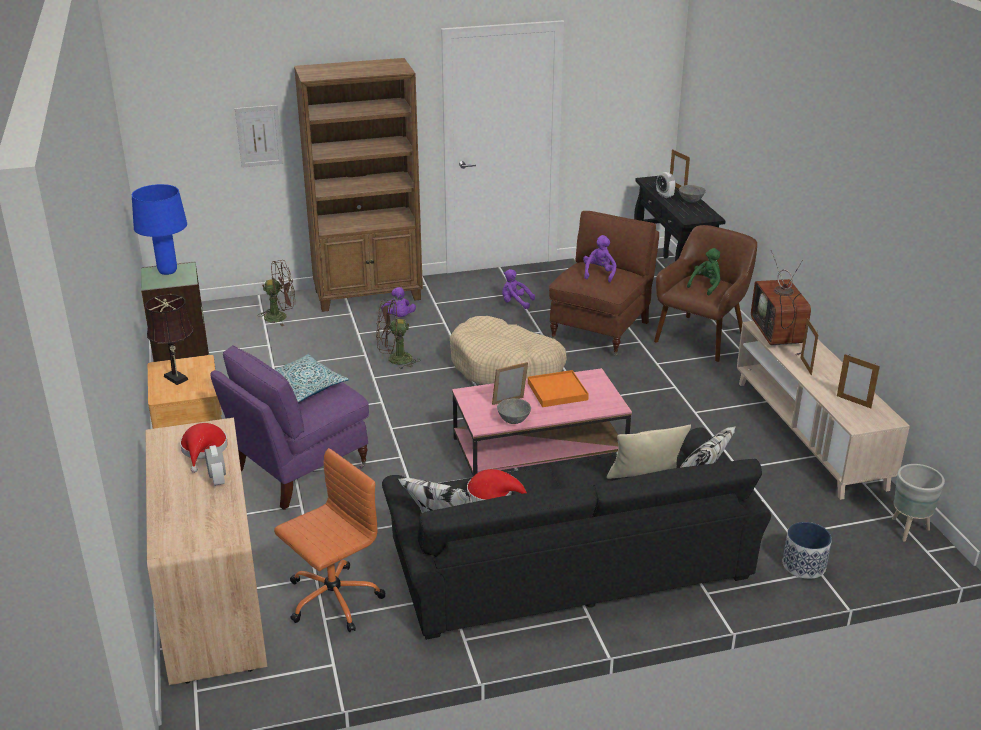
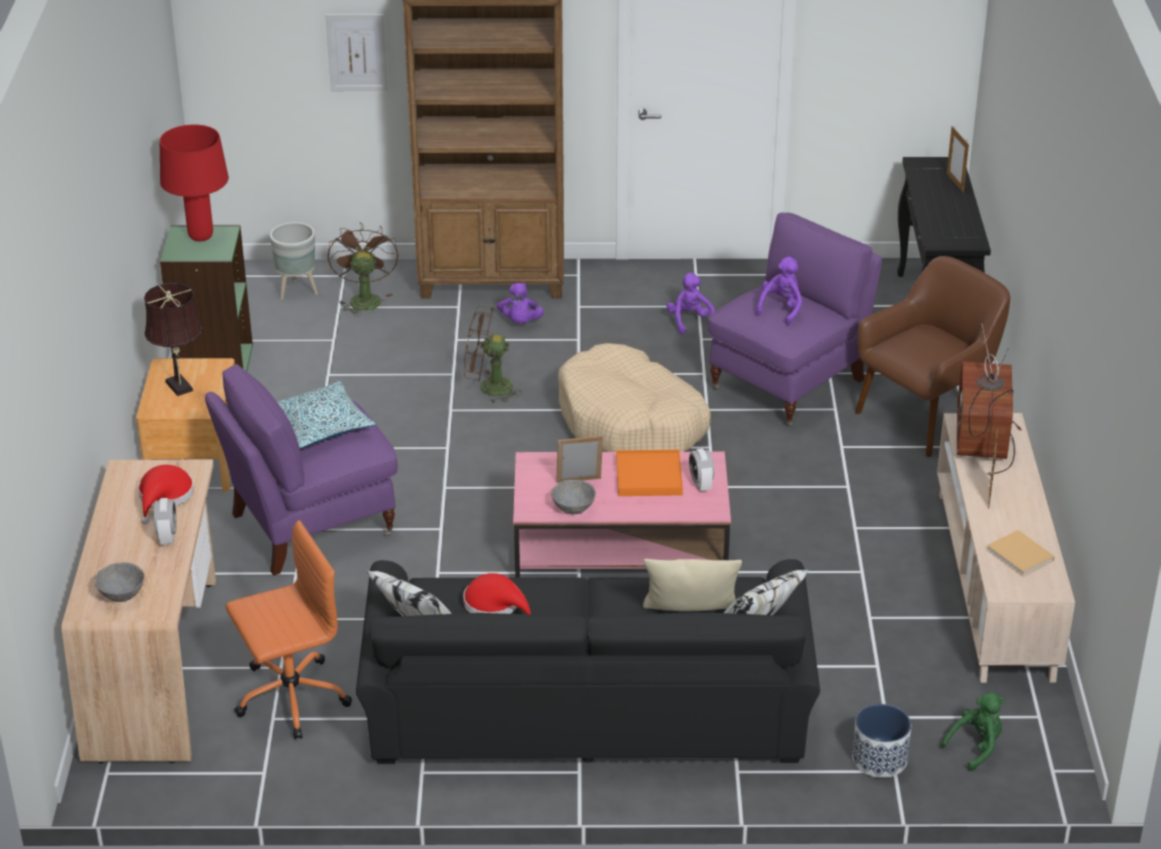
camera: 15 degrees right, 5 degrees up
(168, 271) = (201, 237): blue table lamp -> red table lamp
(281, 316) = (364, 299): brown fan -> brown fan turned 105 degrees counterclockwise
(515, 303) = (690, 322): purple plush toy -> purple plush toy turned 45 degrees clockwise
(600, 331) = (788, 384): brown armchair -> purple armchair
(664, 195) = (927, 194): alarm clock -> alarm clock (701, 484)
(691, 200) = (961, 208): grey bowl -> grey bowl (122, 595)
(706, 286) = (931, 346): green plush toy -> green plush toy (976, 747)
(853, 402) = (1021, 556): picture frame -> beige book
(909, 530) = (1047, 739): grey planter -> grey planter (297, 292)

